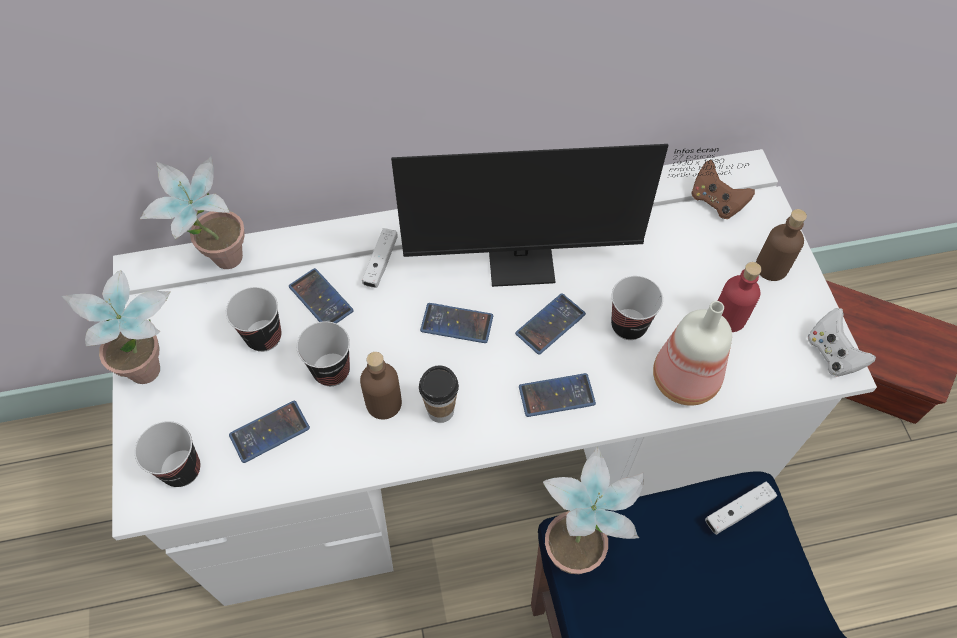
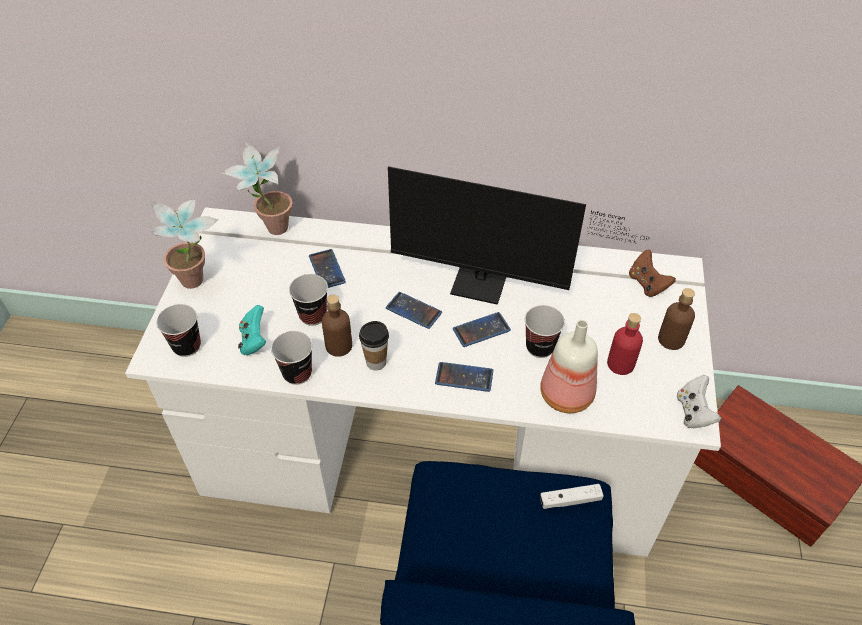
camera: 20 degrees right, 10 degrees down
(264, 337) = (278, 282): cup -> cup (297, 373)
(269, 432) = (254, 341): phone -> turquoise game controller
(381, 263) = (378, 258): white game controller -> none
(579, 546) = (437, 484): potted plant -> none

